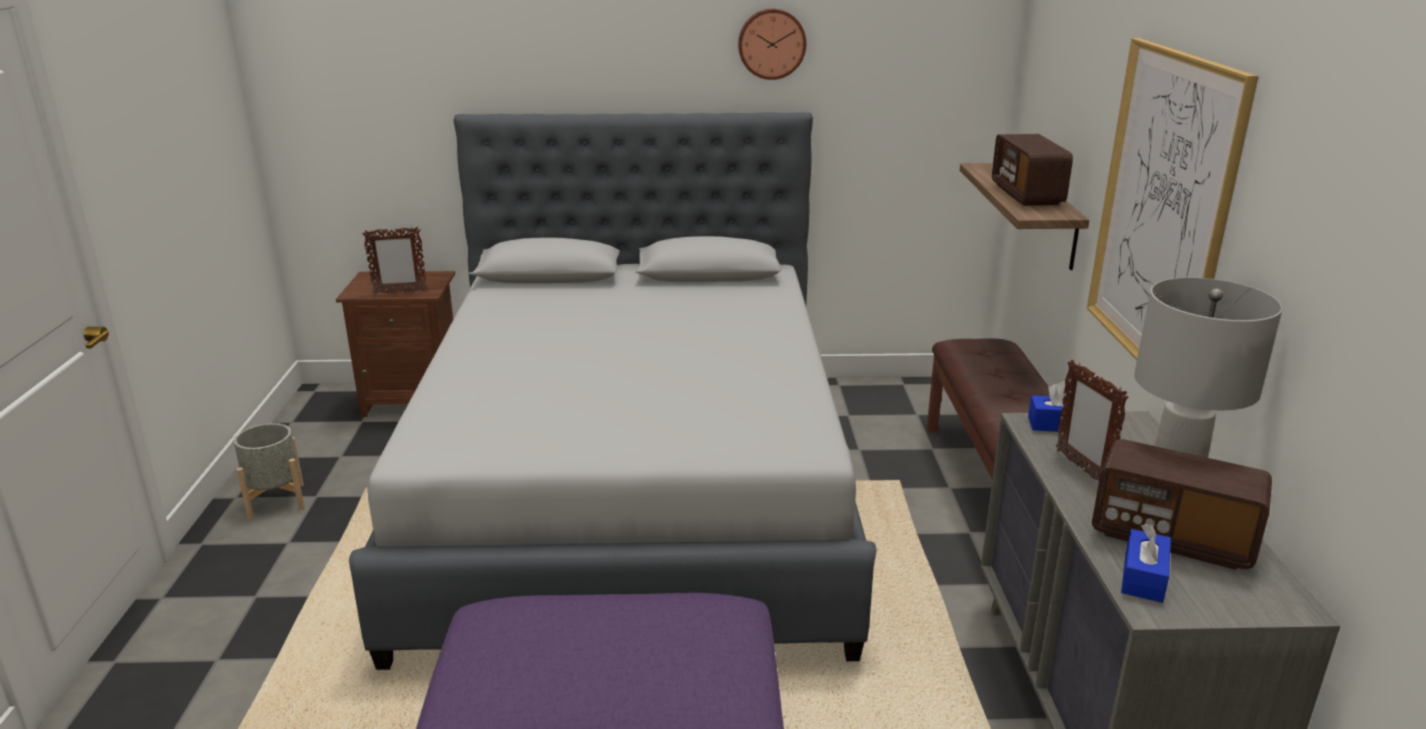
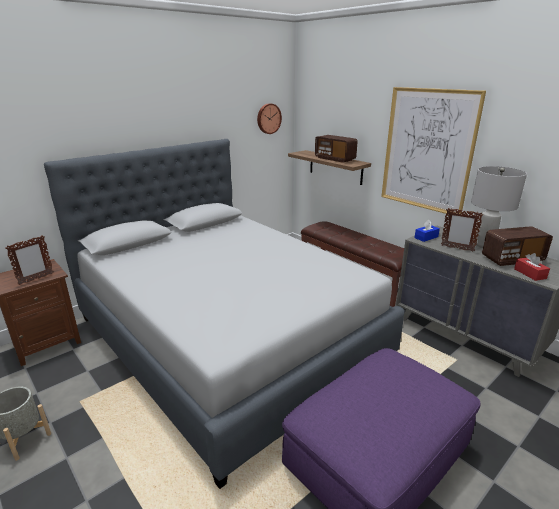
camera: 40 degrees left, 0 degrees up
(771, 43) = (205, 107): wall clock -> wall clock (268, 118)
(1143, 577) = (530, 273): blue tissue box -> red tissue box

